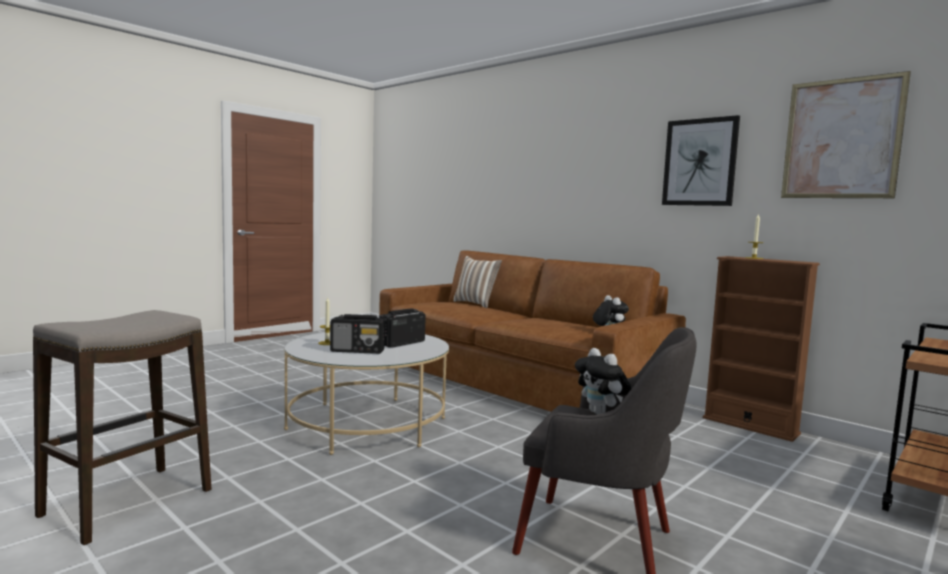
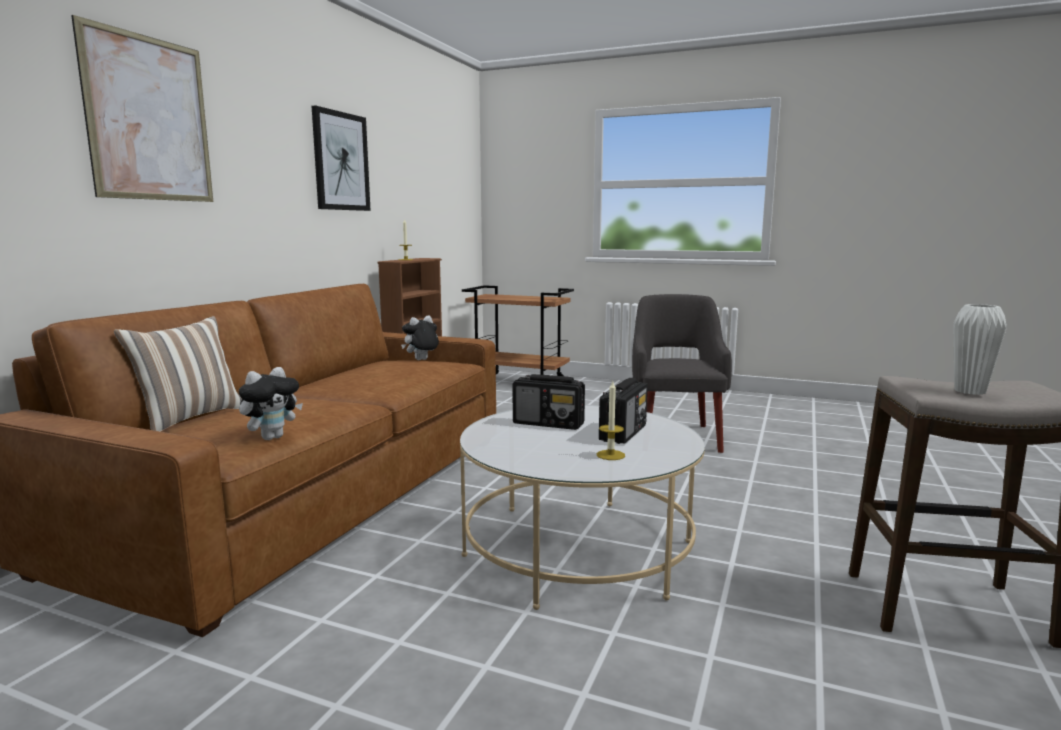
camera: 110 degrees left, 5 degrees up
(125, 318) = (970, 391): none -> white vase
(358, 351) = (623, 433): radio -> radio turned 45 degrees clockwise
(601, 413) = (661, 362): plush toy -> plush toy (272, 437)
(841, 139) = (412, 156): picture -> picture (149, 119)

